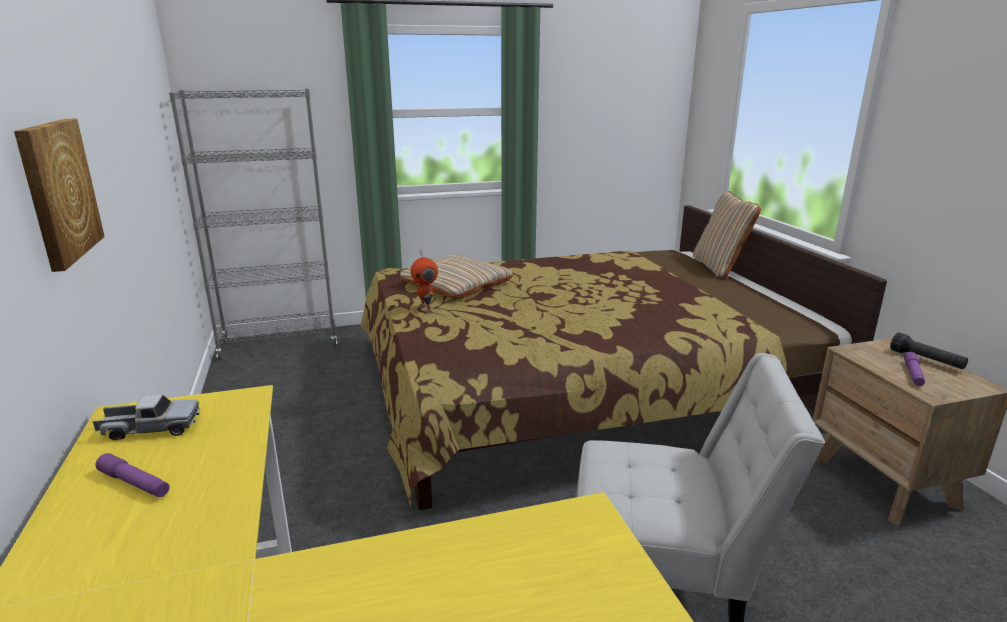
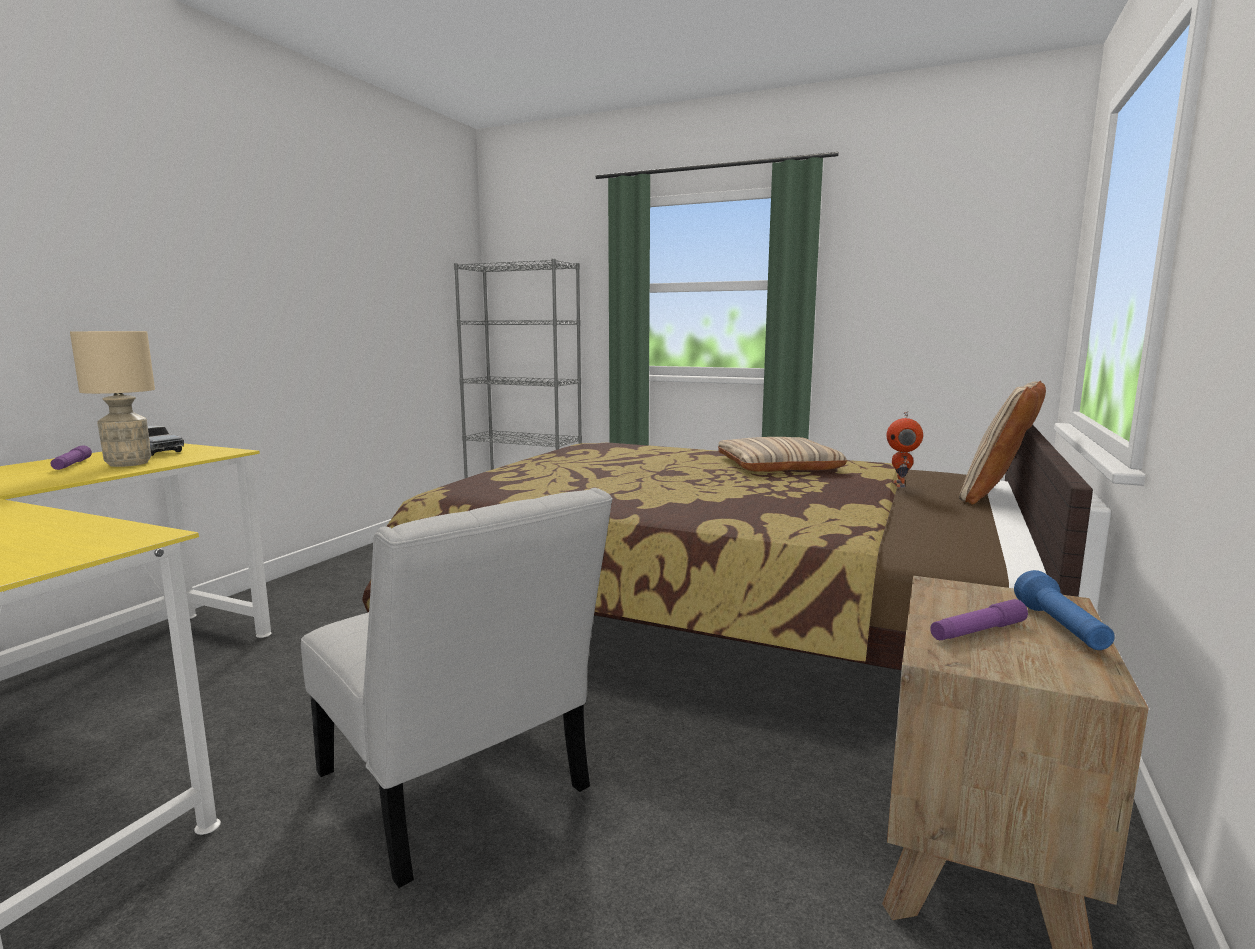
camera: 40 degrees right, 10 degrees down
(58, 191) = (190, 281): picture -> none
(205, 455) = (127, 464): none -> beige table lamp
(426, 308) = (544, 462): toy robot -> toy robot (901, 484)
(456, 284) = (619, 455): beige pillow -> beige pillow (778, 465)
(926, 360) = (1061, 629): black flashlight -> blue flashlight

